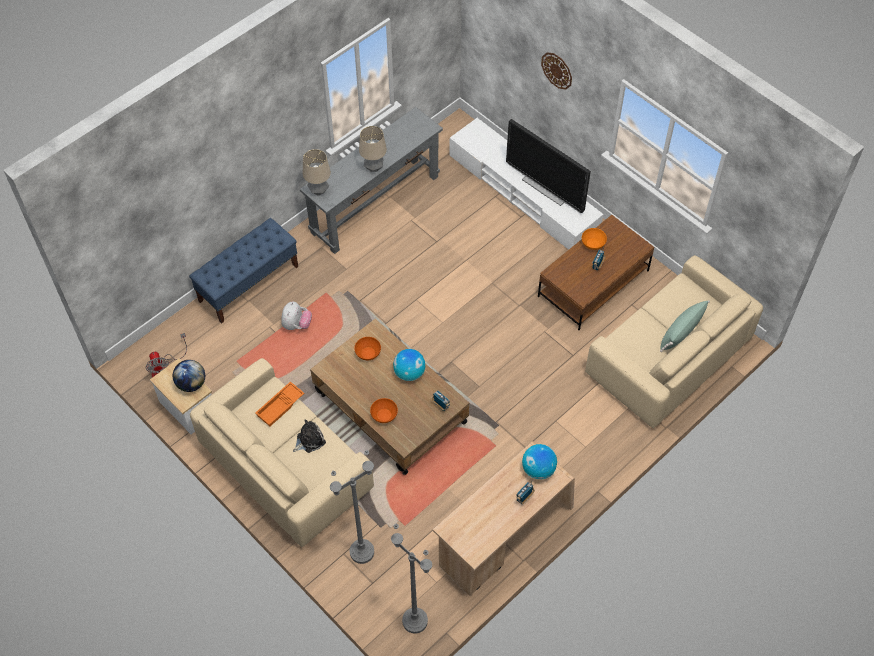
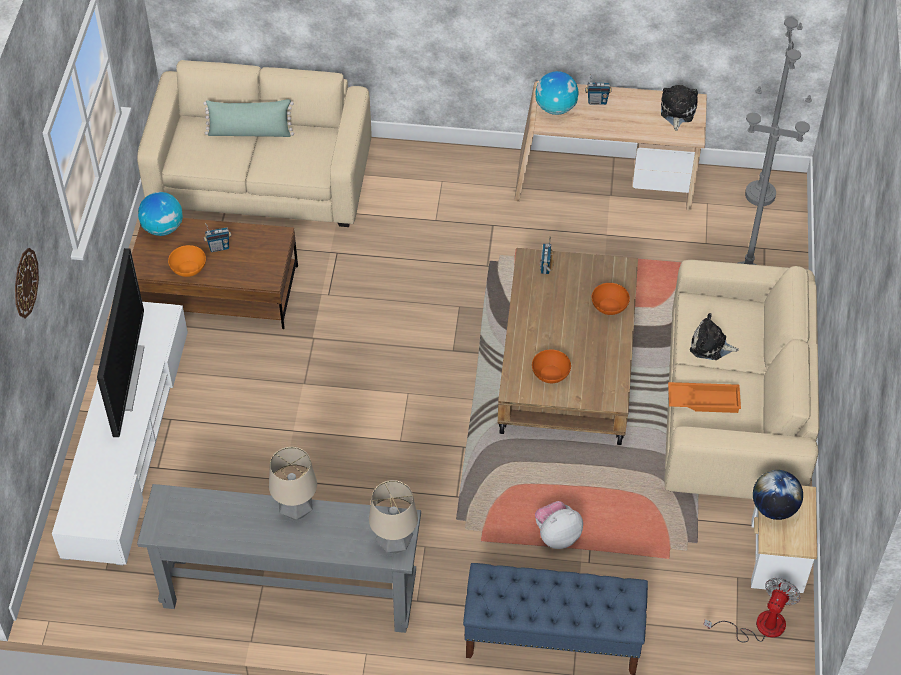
camera: 130 degrees left, 5 degrees down
(409, 373) = (535, 319): globe -> globe (163, 228)
(473, 536) = (677, 112): none -> plush toy

